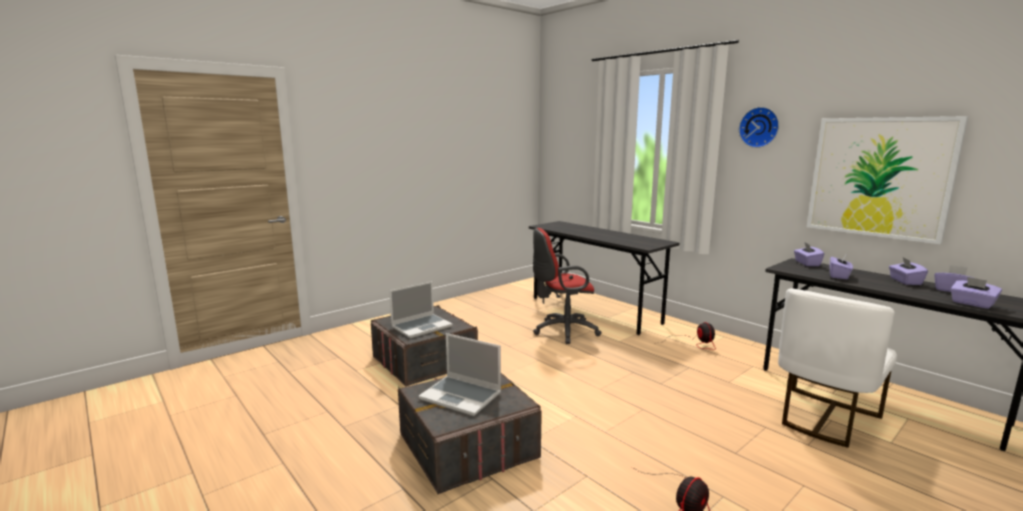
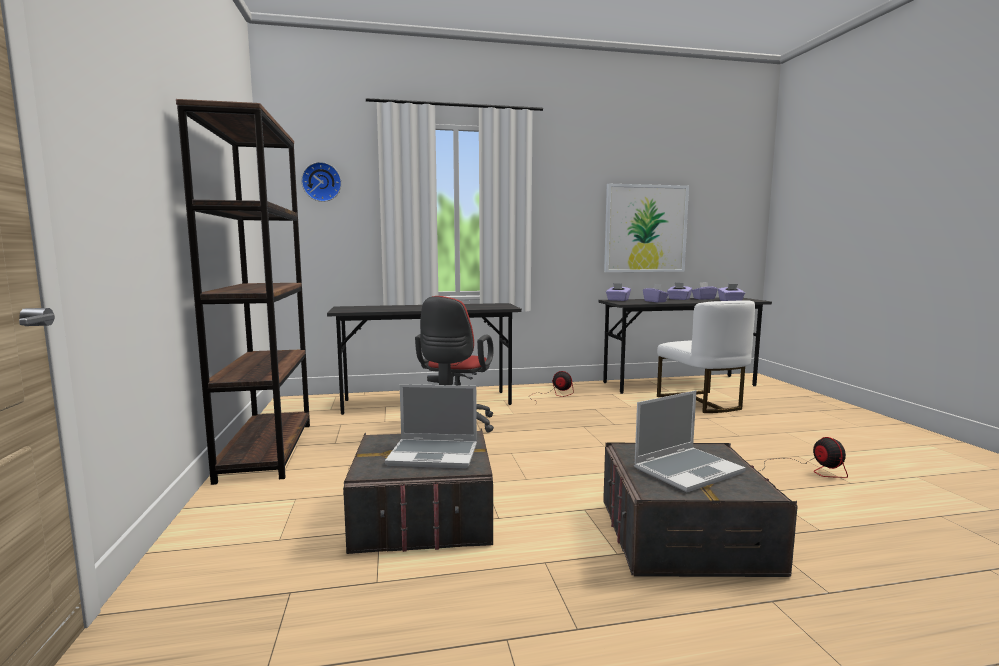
camera: 60 degrees left, 5 degrees down
(422, 327) = (434, 455): laptop -> laptop turned 105 degrees clockwise
(461, 303) = (267, 450): none -> brown bookcase
(759, 127) = (559, 190): wall clock -> wall clock (322, 182)

